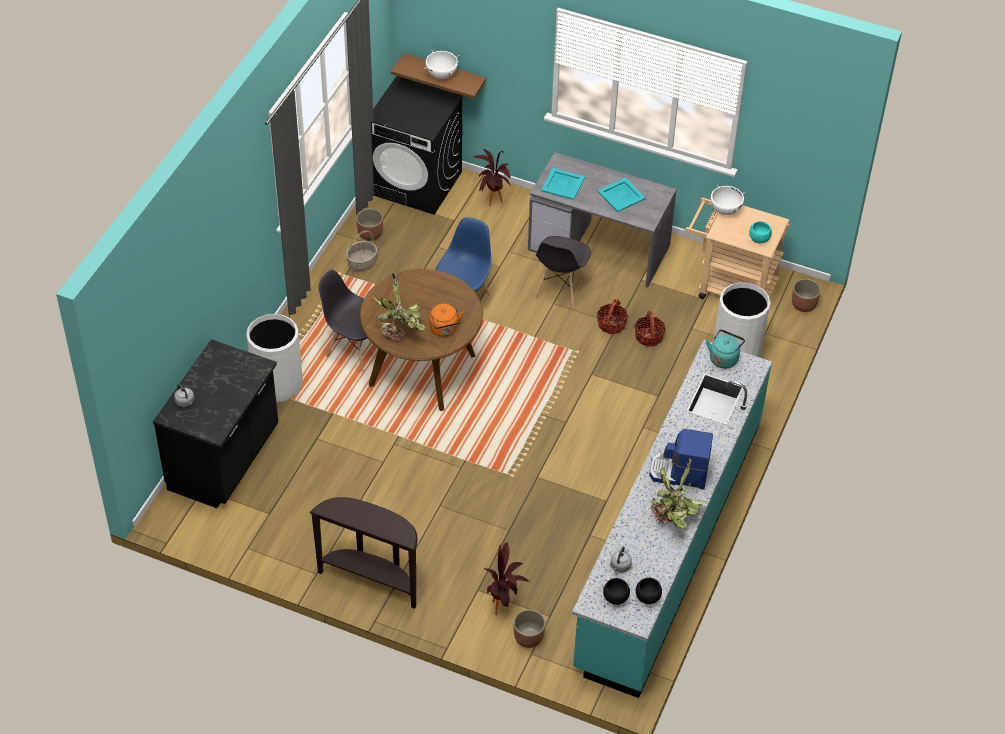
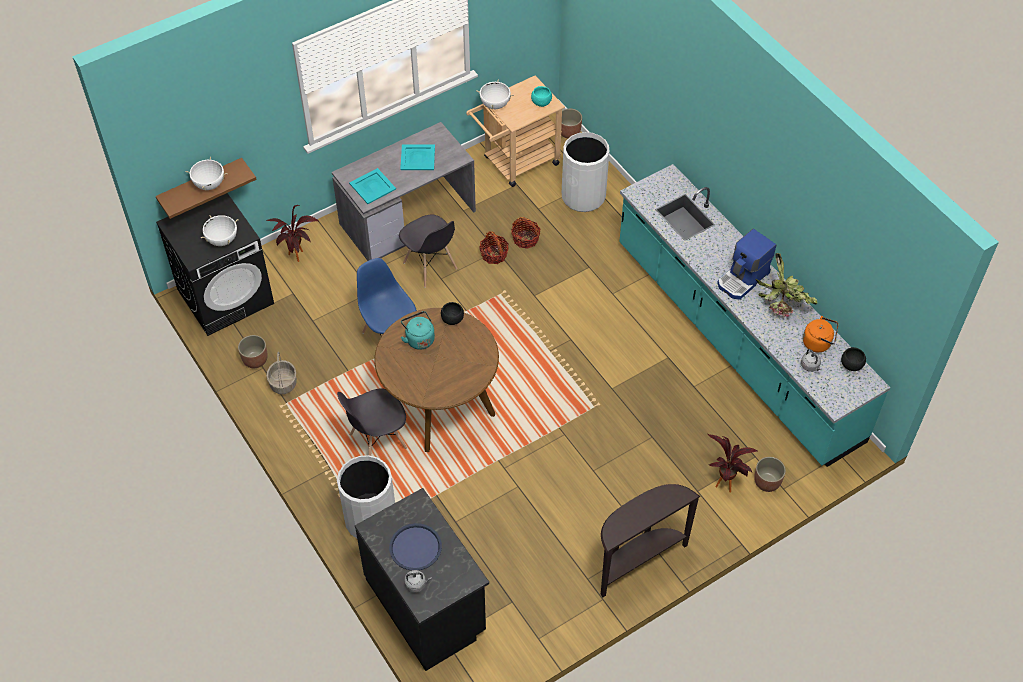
camera: 55 degrees left, 5 degrees up
(218, 385) = (415, 547): none -> blue tray
(401, 330) = (445, 380): potted plant -> none
(412, 121) = (222, 240): none -> white cooking pot
(444, 330) = (469, 350): orange kettle -> orange kettle (818, 343)
(616, 598) = (839, 385): black bowl -> black bowl (452, 319)
(724, 358) = (648, 189): turquoise kettle -> turquoise kettle (419, 338)

